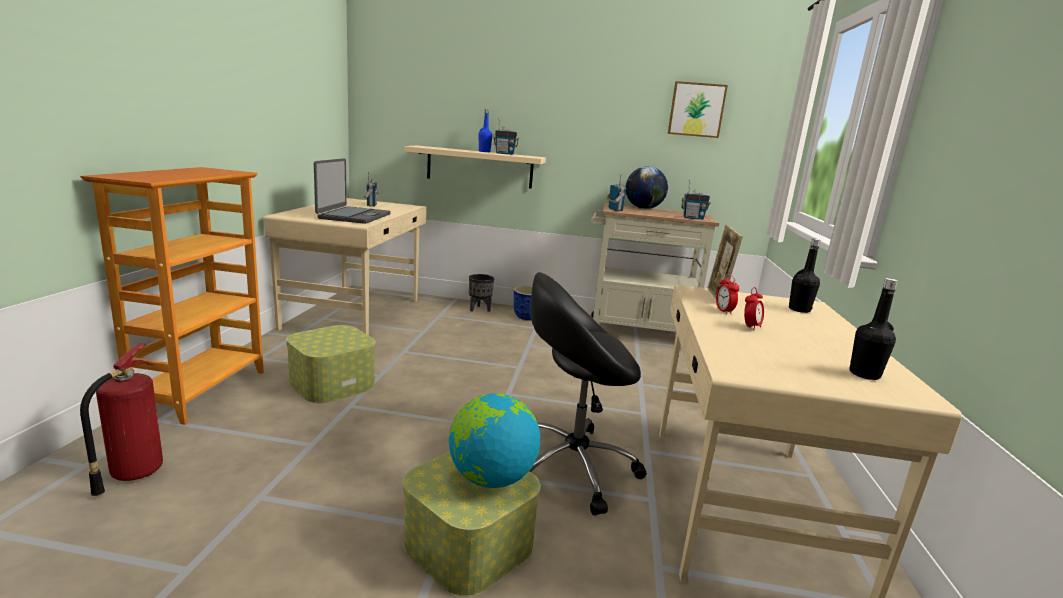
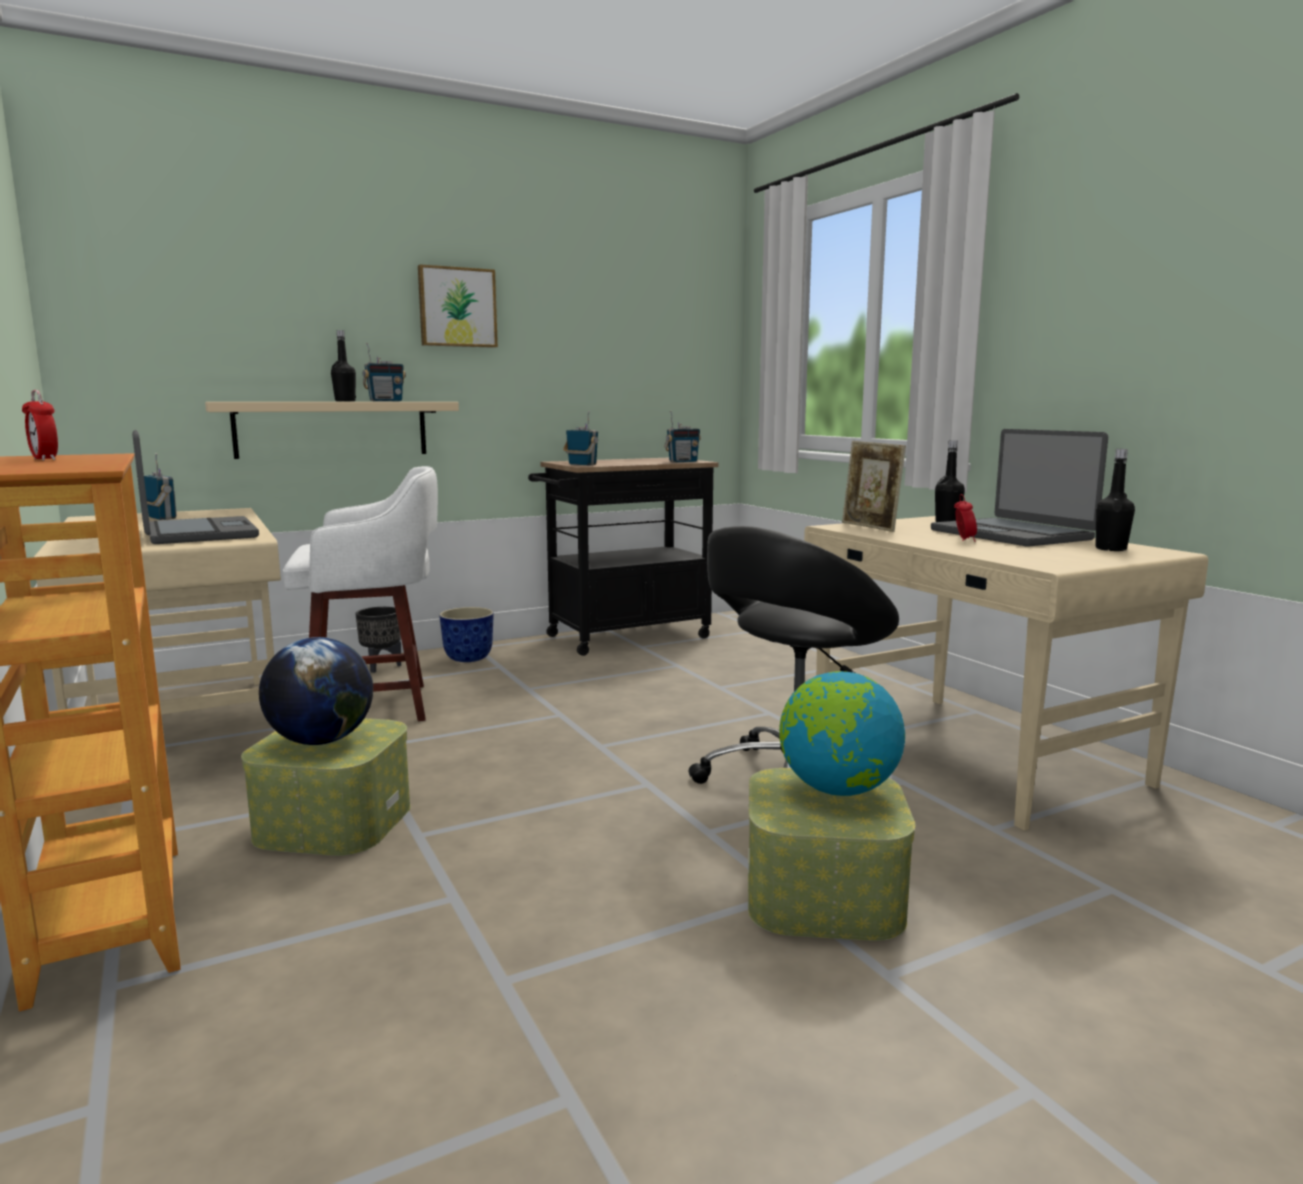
camera: 35 degrees left, 5 degrees down
(133, 474) = (229, 1064): fire extinguisher -> none
(442, 330) = (374, 706): none -> white stool
(484, 151) = (345, 401): blue bottle -> black bottle
(635, 331) = (623, 637): beige cart -> black cart
(643, 208) = (601, 460): globe -> globe (321, 741)
(696, 110) = (637, 319): picture -> picture (457, 307)
(724, 311) = (910, 535): alarm clock -> alarm clock (45, 459)
(817, 334) = (1011, 535): none -> laptop

